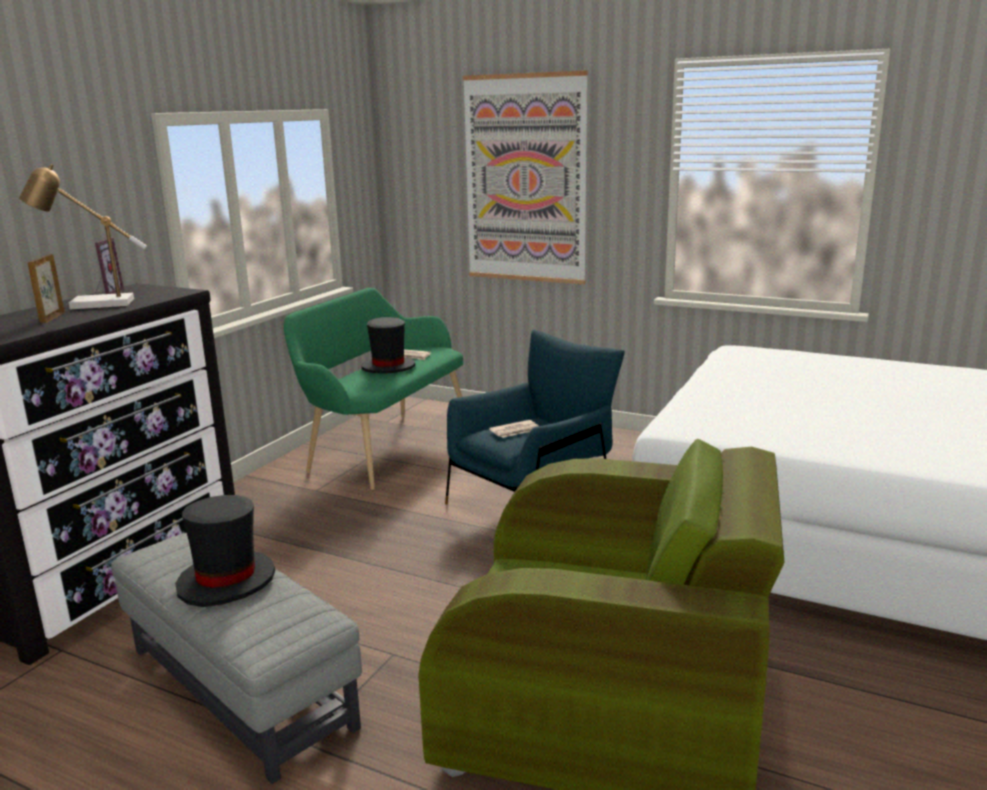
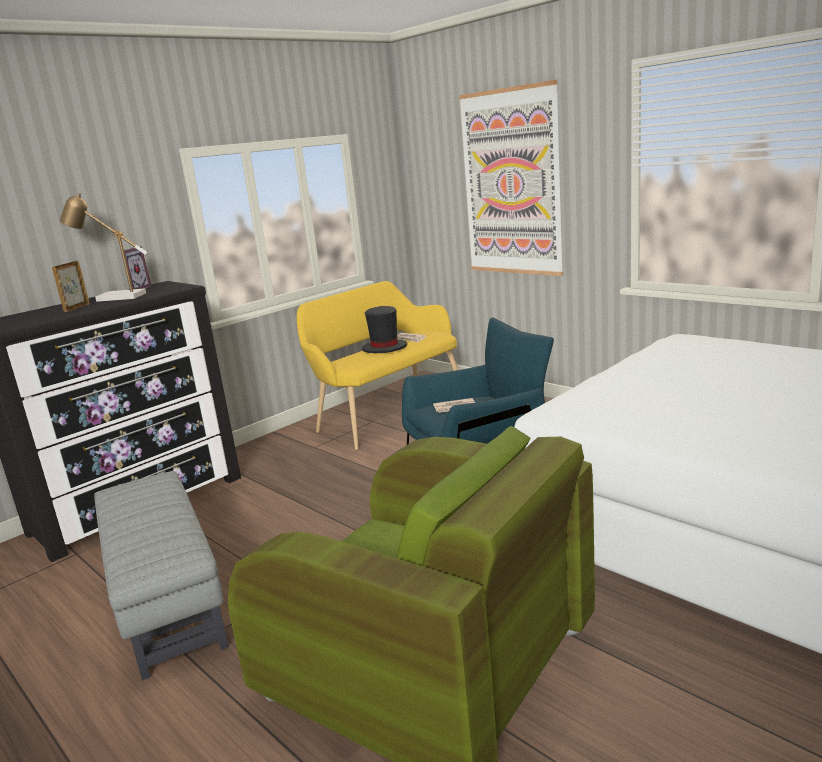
camera: 20 degrees right, 0 degrees up
(227, 581) = (146, 516): black hat -> none
(384, 447) = (387, 414): green bench -> yellow bench

